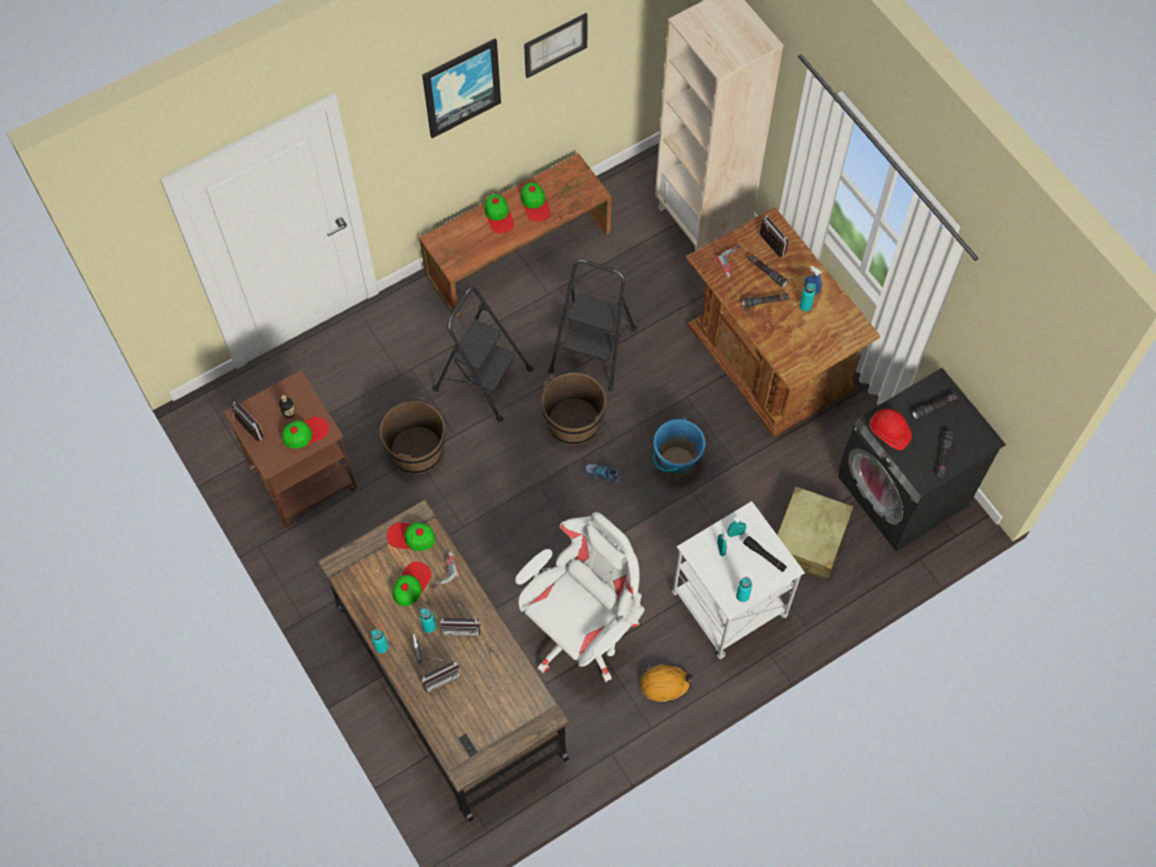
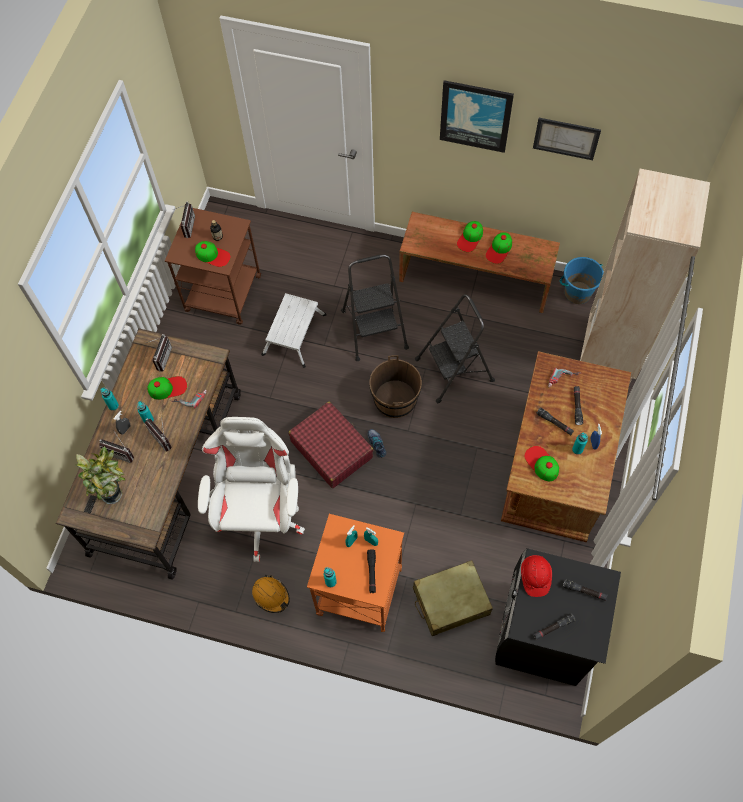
camera: 50 degrees right, 0 degrees up
(411, 537) = (197, 362): cap -> cap (541, 463)
(416, 451) = (294, 334): brown bucket -> white step ladder
(477, 714) = (114, 492): none -> potted plant
(570, 516) = (331, 449): none -> red suitcase
(580, 633) = (261, 518): white office chair -> white office chair turned 90 degrees counterclockwise
(676, 462) = (426, 478): blue bucket -> blue bucket (577, 292)
(728, 605) = (358, 589): white cart -> orange cart
(768, 246) = (597, 392): radio -> radio (161, 357)

